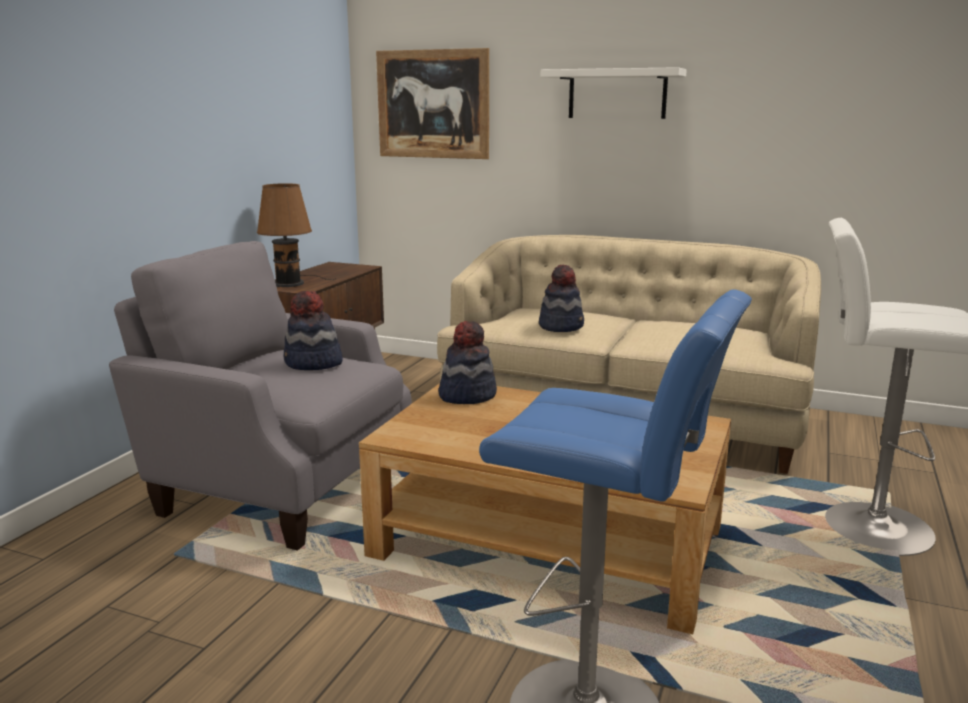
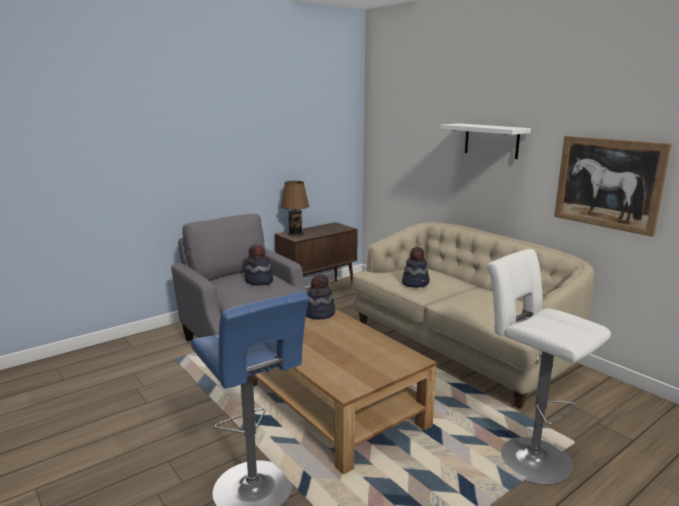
camera: 30 degrees right, 0 degrees up
(433, 104) = (399, 138): picture -> picture (608, 183)

